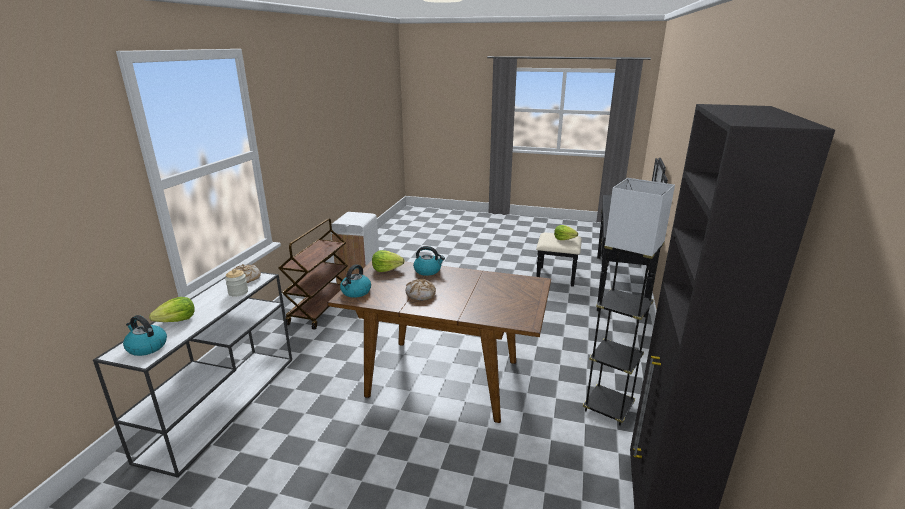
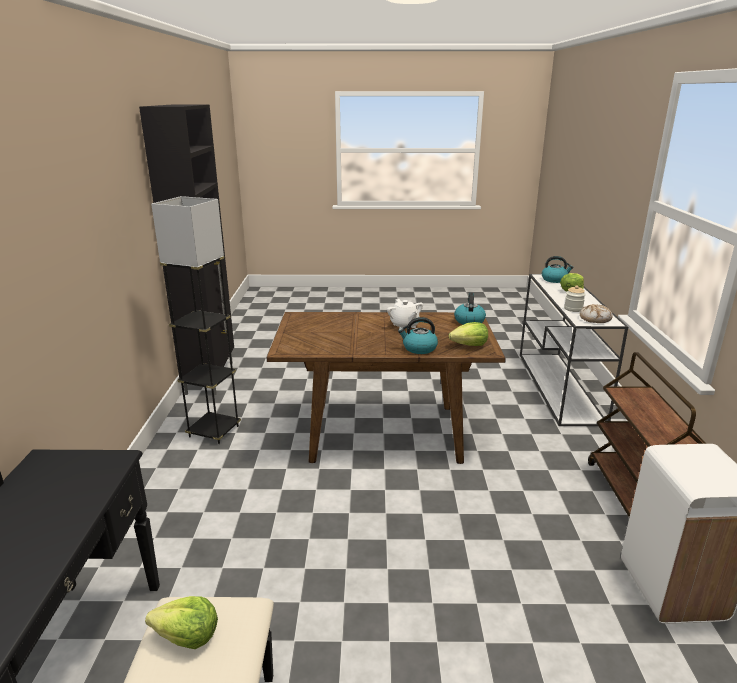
camera: 165 degrees right, 0 degrees up
(421, 294) = (404, 325): bread -> white teapot

